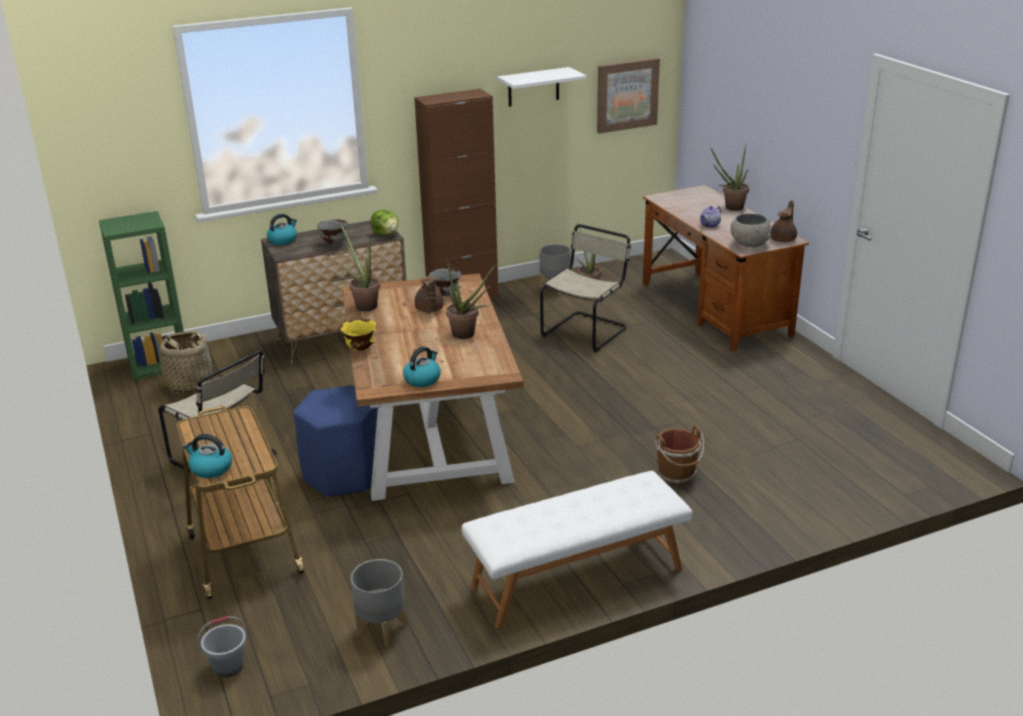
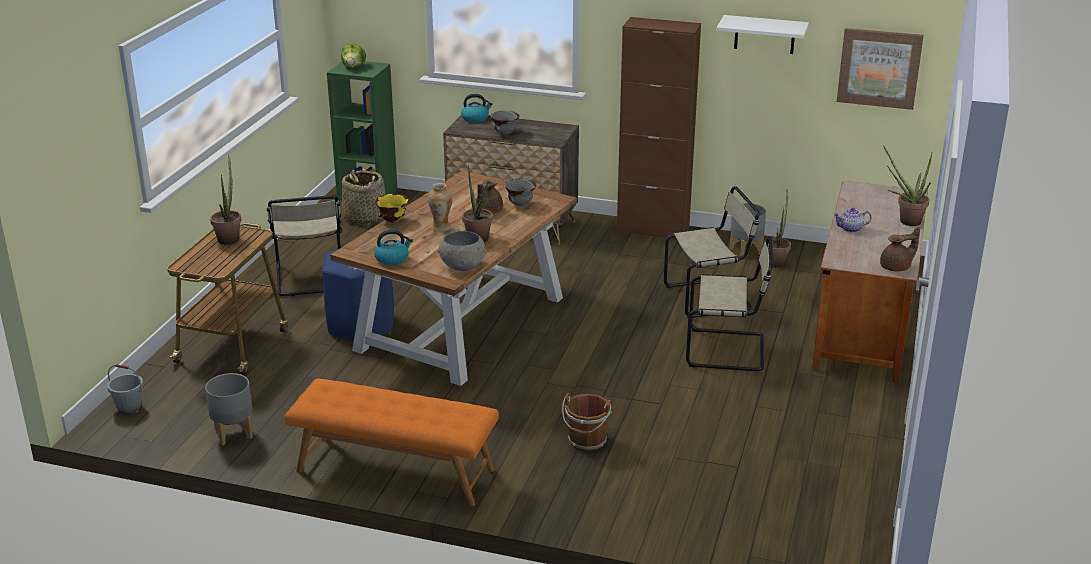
camera: 40 degrees right, 0 degrees up
(210, 469) = (188, 261): kettle -> none
(364, 305) = (452, 189): potted plant -> potted plant (229, 238)
(386, 234) = (555, 139): lettuce -> lettuce (354, 67)
(415, 338) = (441, 228): none -> vase
(577, 578) = (394, 471): white bench -> orange bench
(660, 362) = (729, 350): none -> beige chair
(749, 244) = (851, 259): grey bowl -> grey bowl (462, 266)

